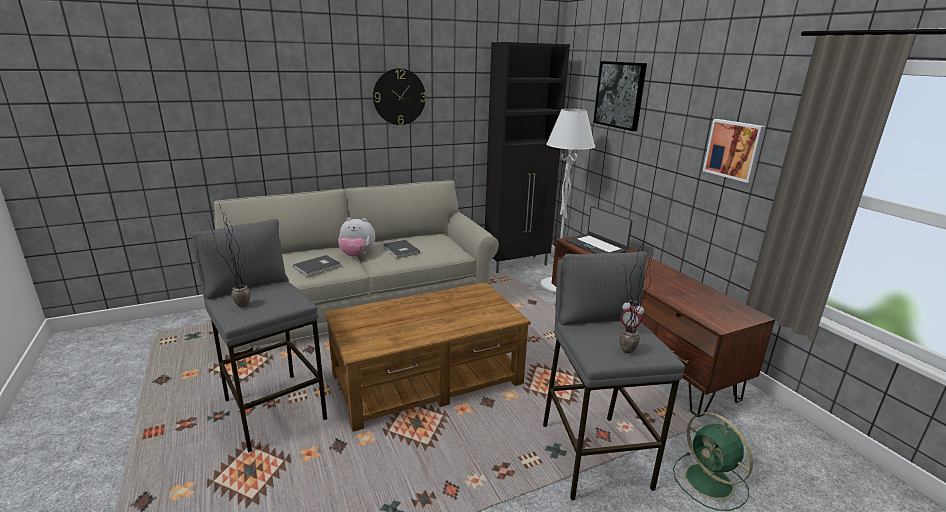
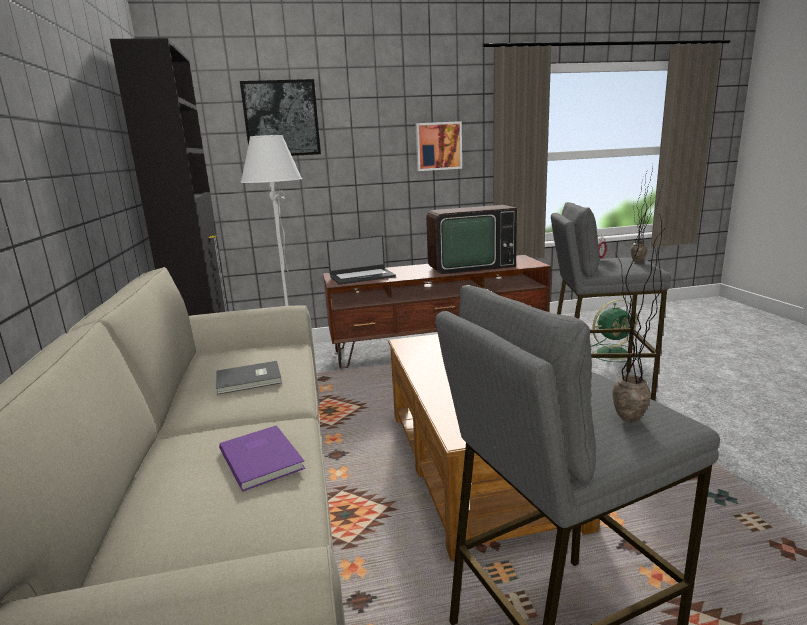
camera: 75 degrees left, 5 degrees down
(318, 267) = (263, 458): grey book -> purple book
(357, 255) = (219, 424): plush toy -> none
(399, 97) = (54, 120): wall clock -> none
(675, 287) = (468, 266): none -> television

